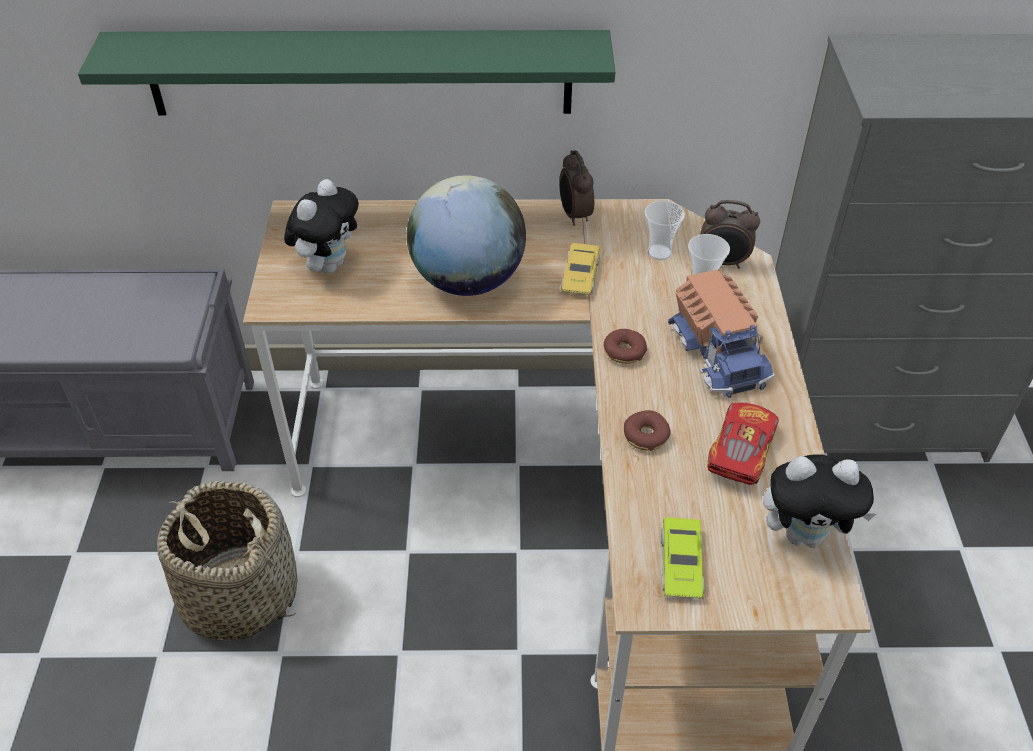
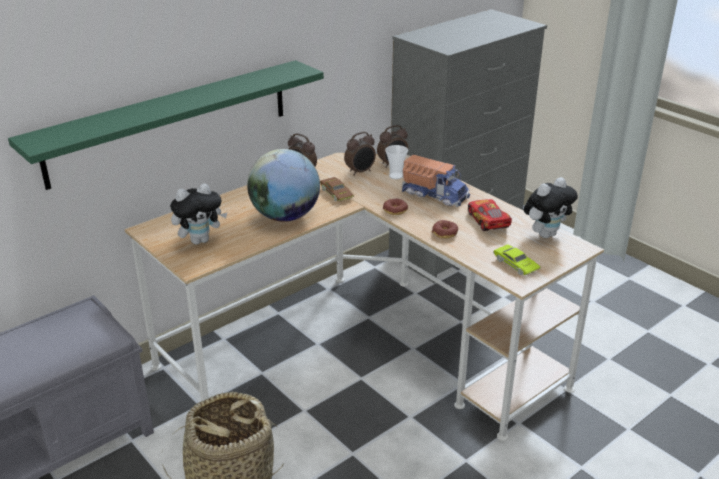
camera: 40 degrees left, 15 degrees down
(328, 265) = (200, 240): plush toy -> plush toy turned 75 degrees clockwise
(580, 275) = (336, 193): yellow toy car -> brown toy car
(659, 252) = (360, 172): cup -> alarm clock

